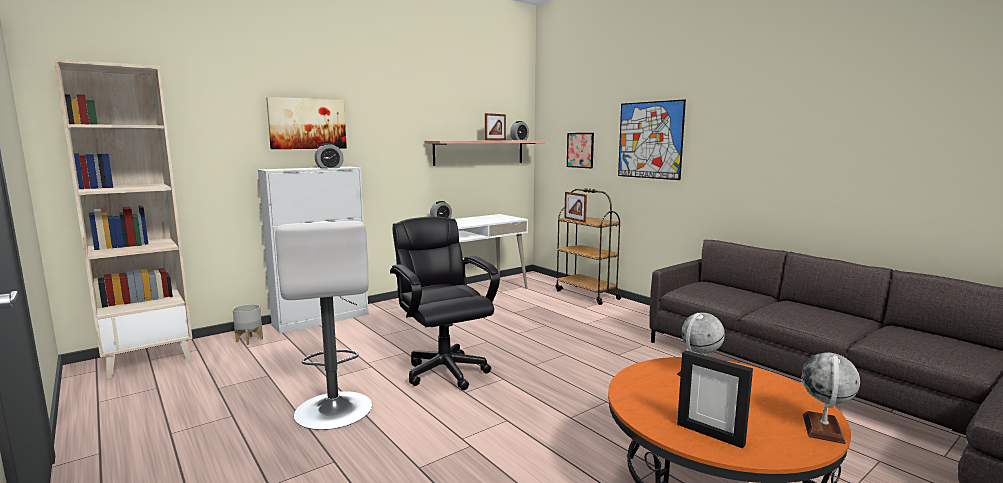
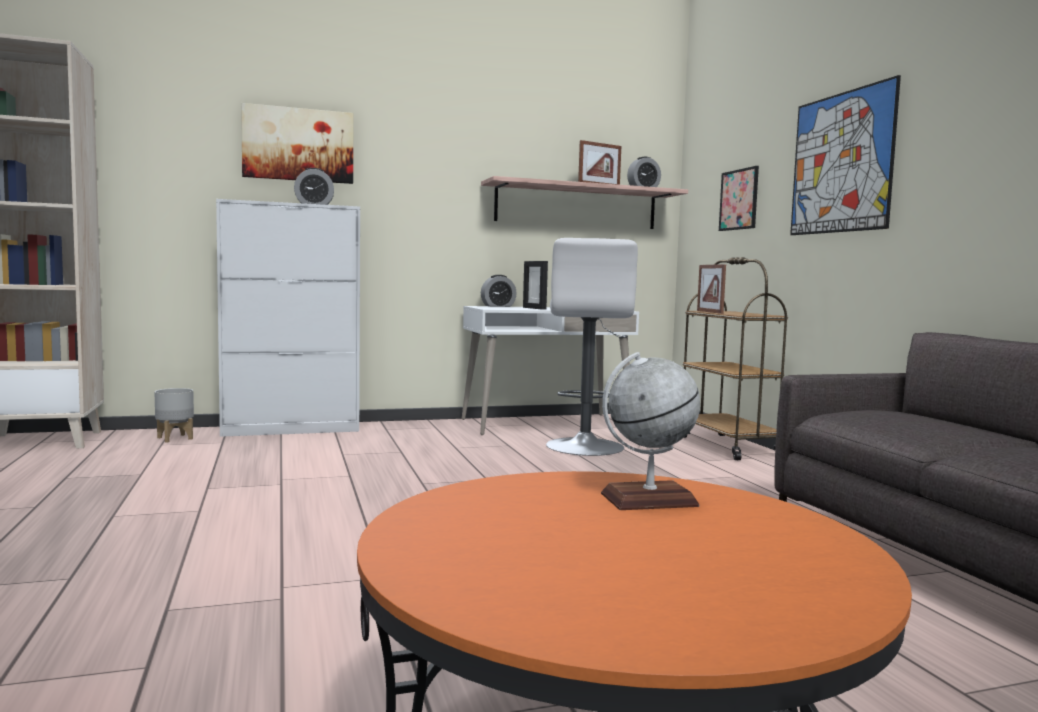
camera: 20 degrees right, 5 degrees down
(333, 410) = (158, 522): white stool -> white stool (584, 447)
(443, 371) = (371, 503): black office chair -> none
(710, 433) = (497, 575): picture frame -> picture frame (535, 308)
(823, 428) = (804, 618): globe -> none

